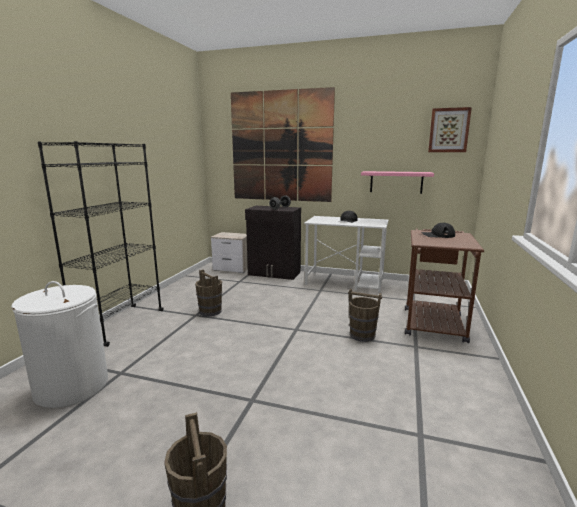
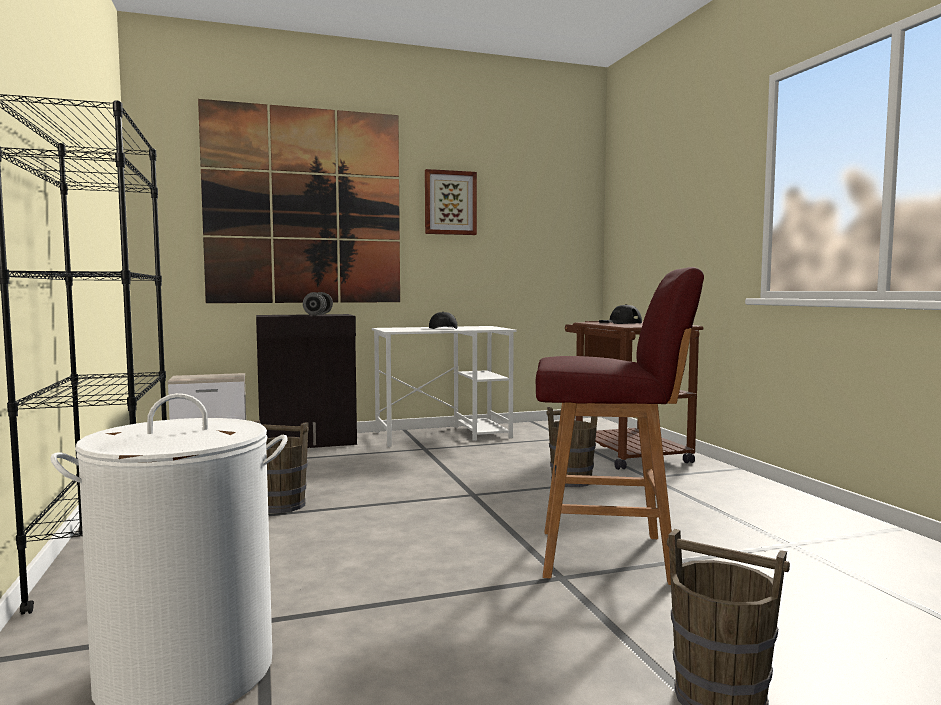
camera: 35 degrees left, 10 degrees down
(296, 396) = (609, 556): none -> red stool
(396, 182) = (498, 267): pink shelf -> none
(449, 130) = (560, 194): picture -> picture (450, 203)

